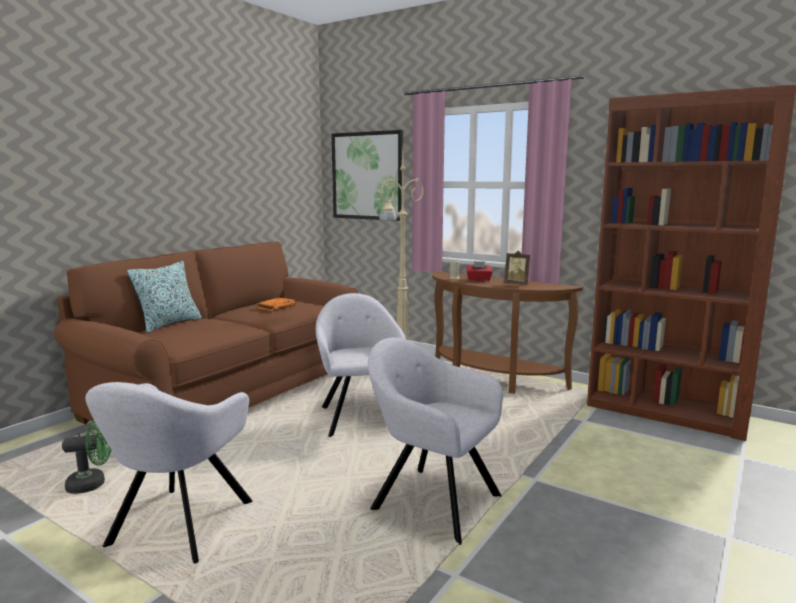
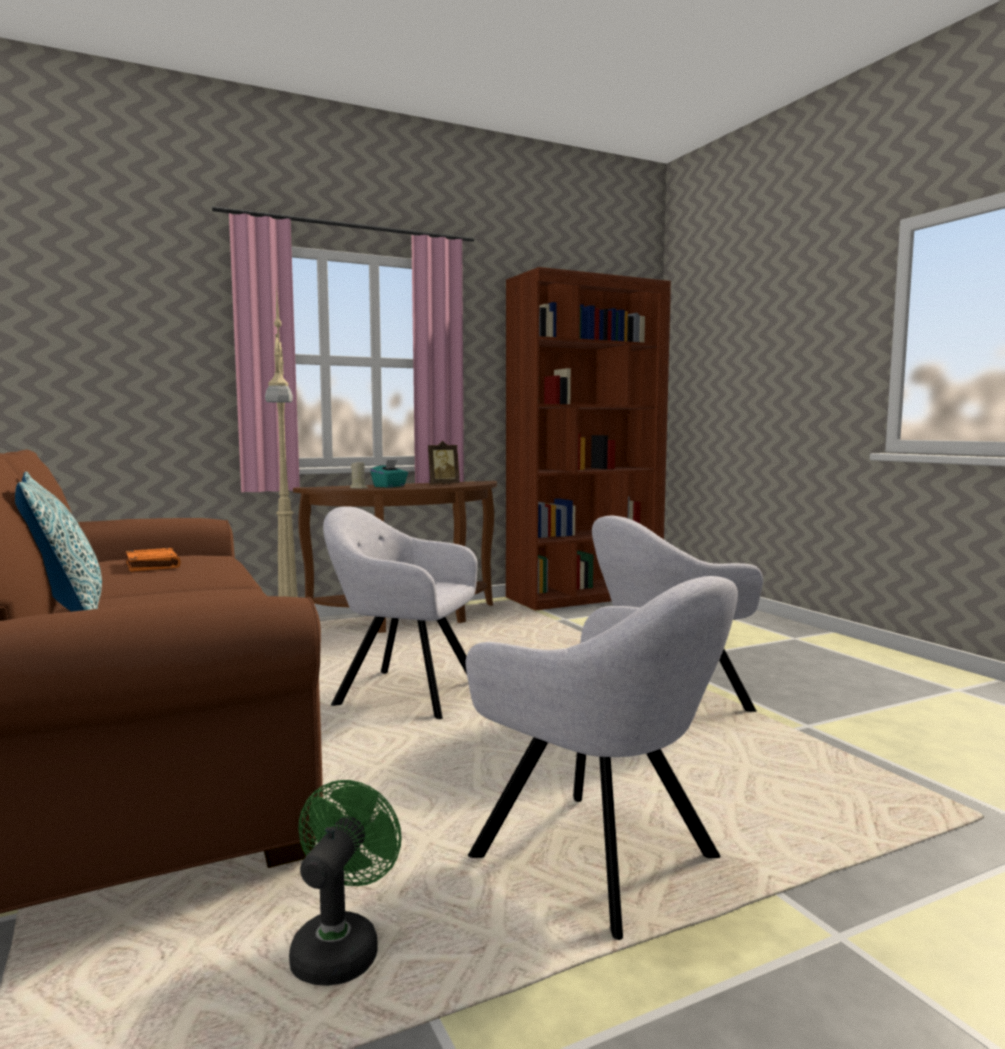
camera: 60 degrees left, 5 degrees down
(367, 176) = (118, 338): picture -> none
(478, 280) = (390, 486): red tissue box -> turquoise tissue box

